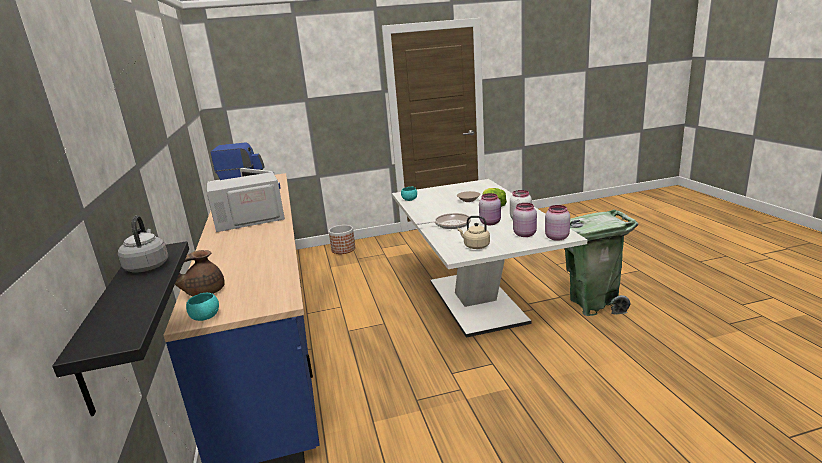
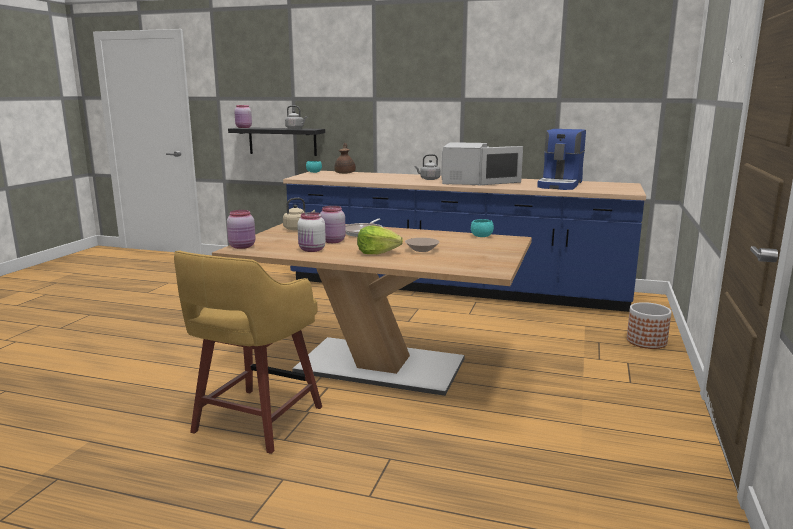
camera: 120 degrees right, 5 degrees down
(245, 234) = (429, 179): none -> grey kettle
(476, 301) = (380, 365): white dining table -> brown dining table
(525, 234) = (277, 242): pink jar -> pink jar (244, 127)
(594, 304) = (255, 421): green trash can -> yellow stool

